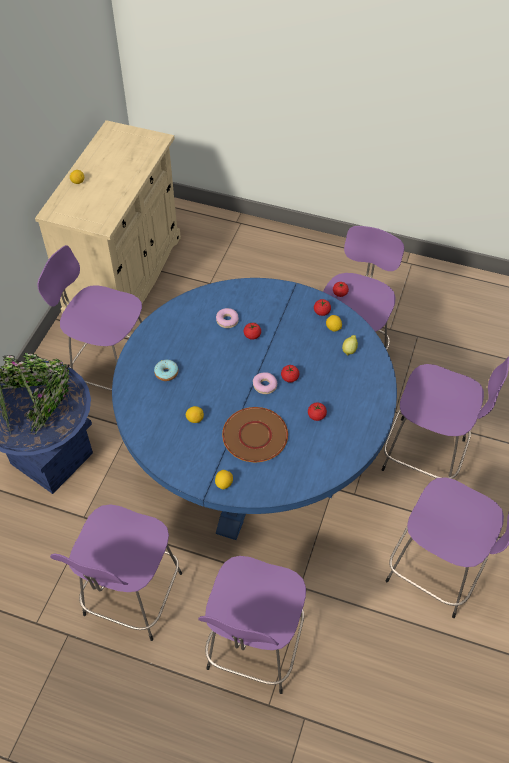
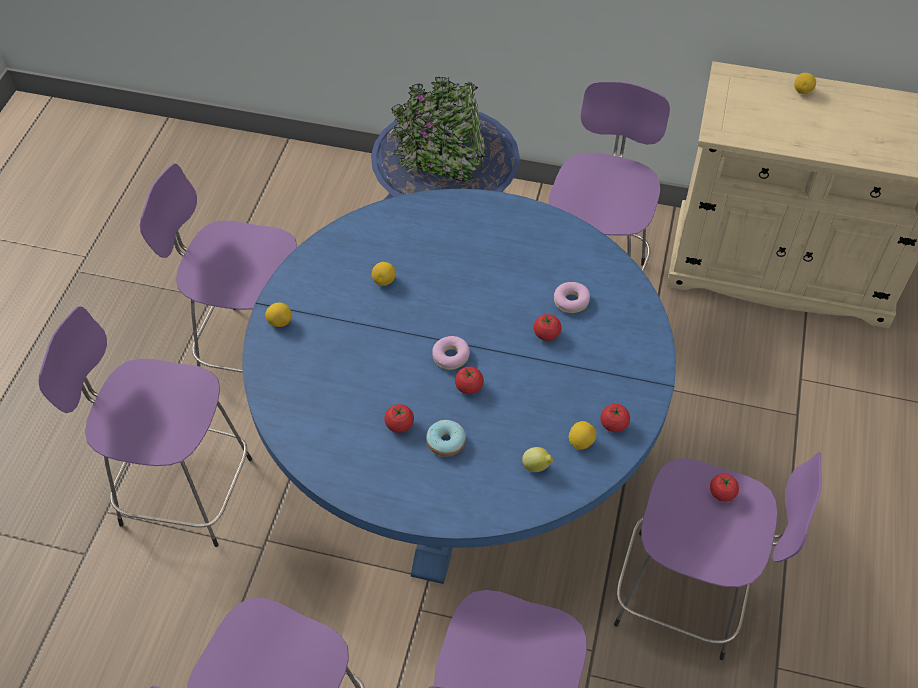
camera: 85 degrees right, 0 degrees up
(166, 373) = (461, 242): donut -> donut (446, 442)
(255, 436) = (359, 351): brown plate -> none

